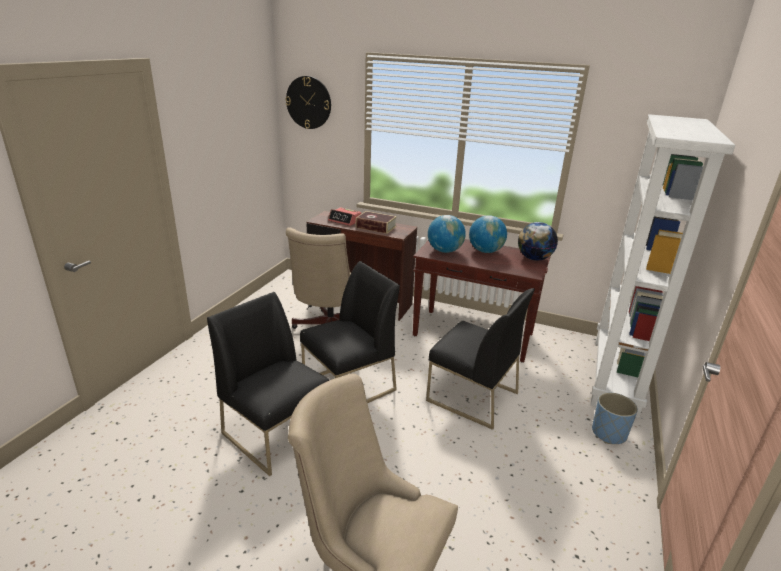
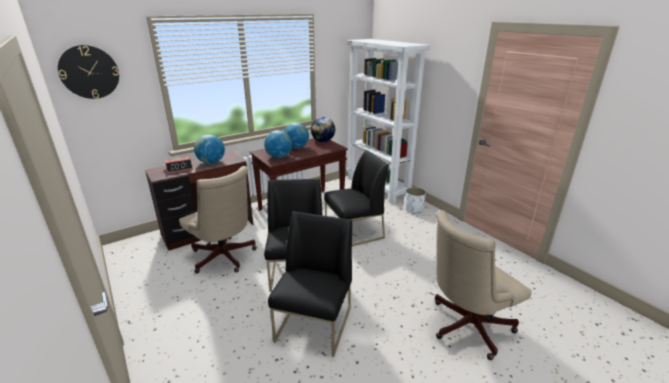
camera: 55 degrees left, 0 degrees up
(277, 434) = (314, 324): black chair -> black chair turned 120 degrees clockwise
(376, 227) = (211, 162): book -> globe
(608, 433) = (413, 209): blue planter -> white planter

